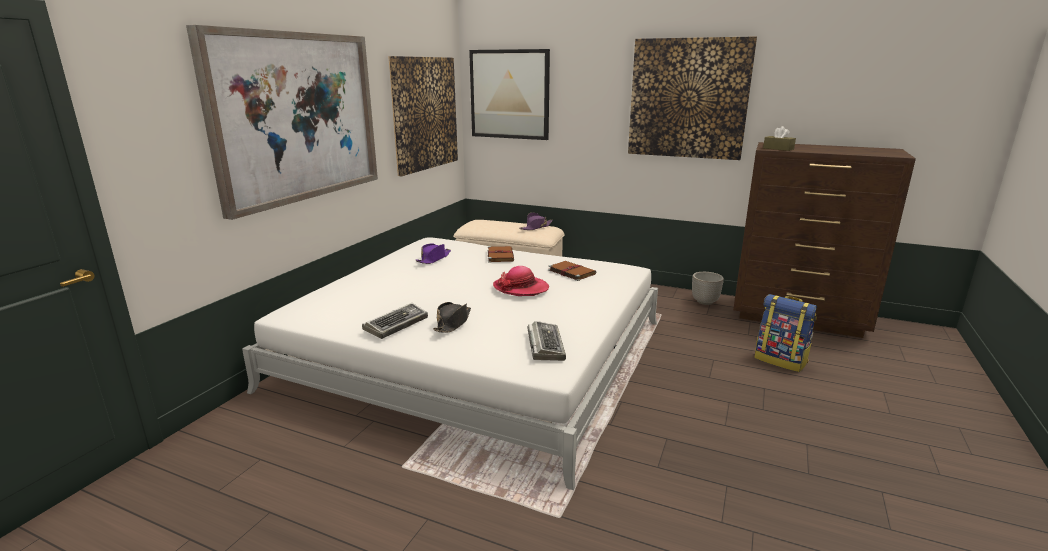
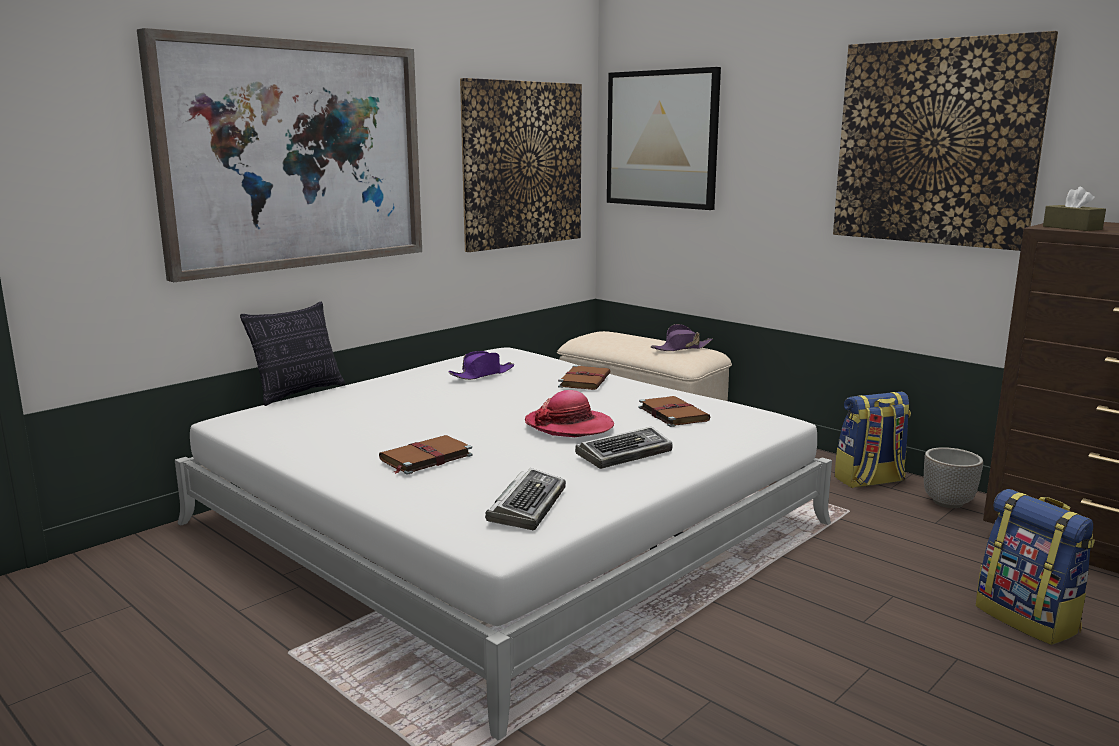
camera: 20 degrees right, 5 degrees down
(315, 287) = (298, 393): none -> pillow
(396, 324) = (350, 450): keyboard -> keyboard (625, 454)
(453, 323) = (425, 458): black hat -> brown book
(659, 295) = (869, 481): none -> backpack

